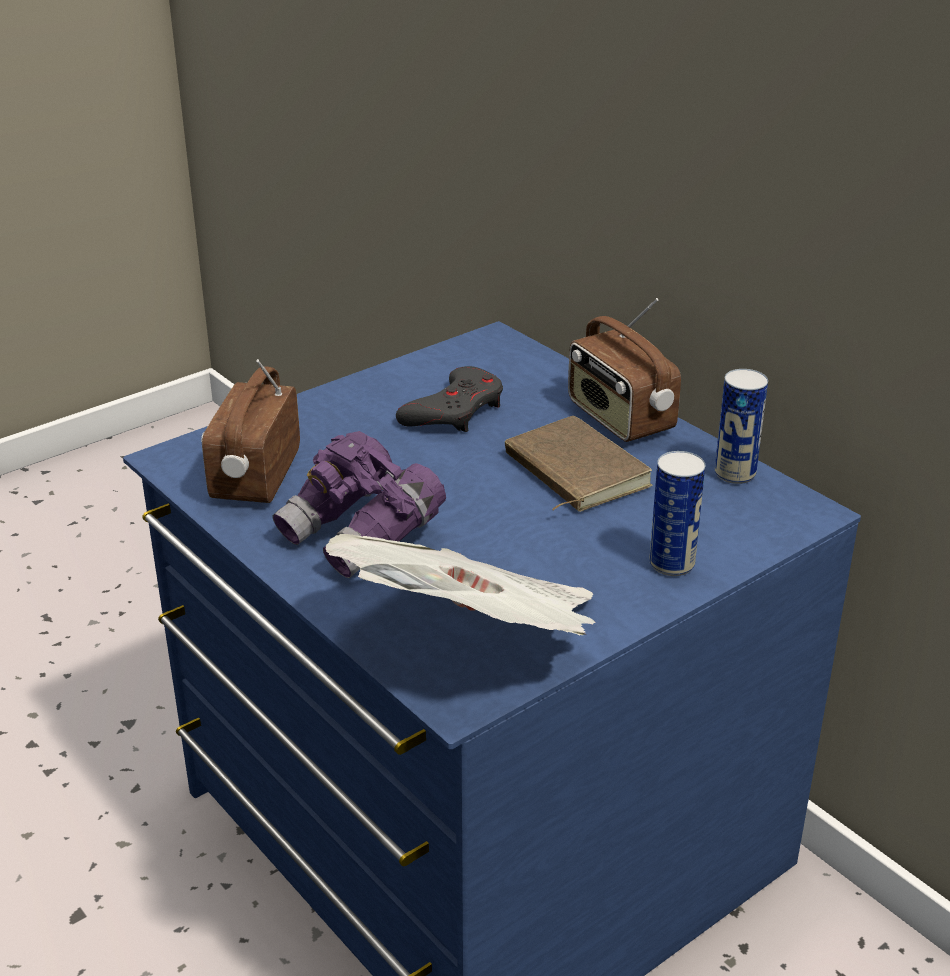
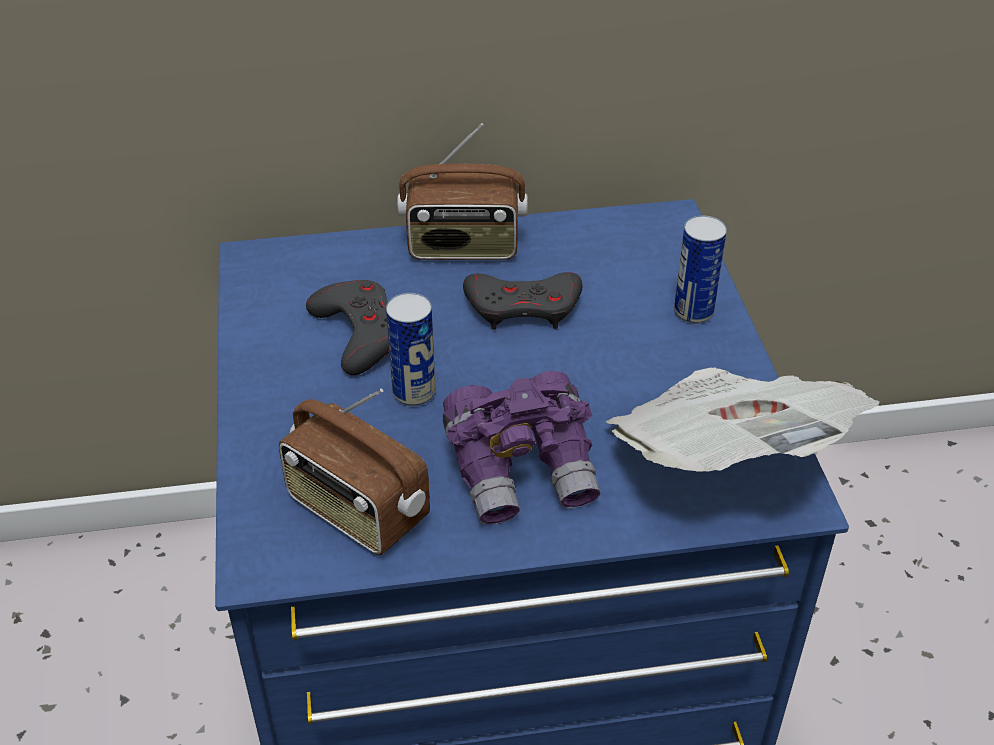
camera: 60 degrees left, 10 degrees up
(572, 472) = (523, 307): brown book -> grey game controller
(735, 474) = (596, 227): can -> can (414, 392)

